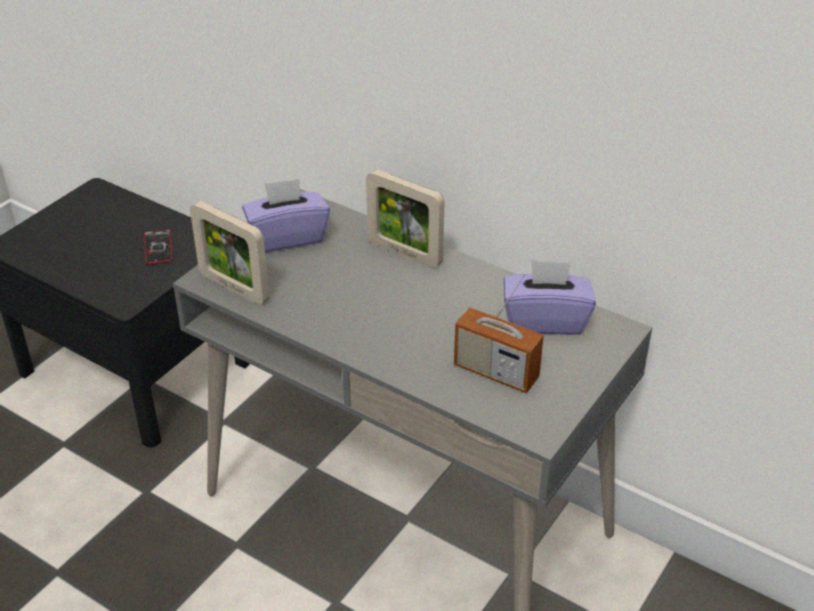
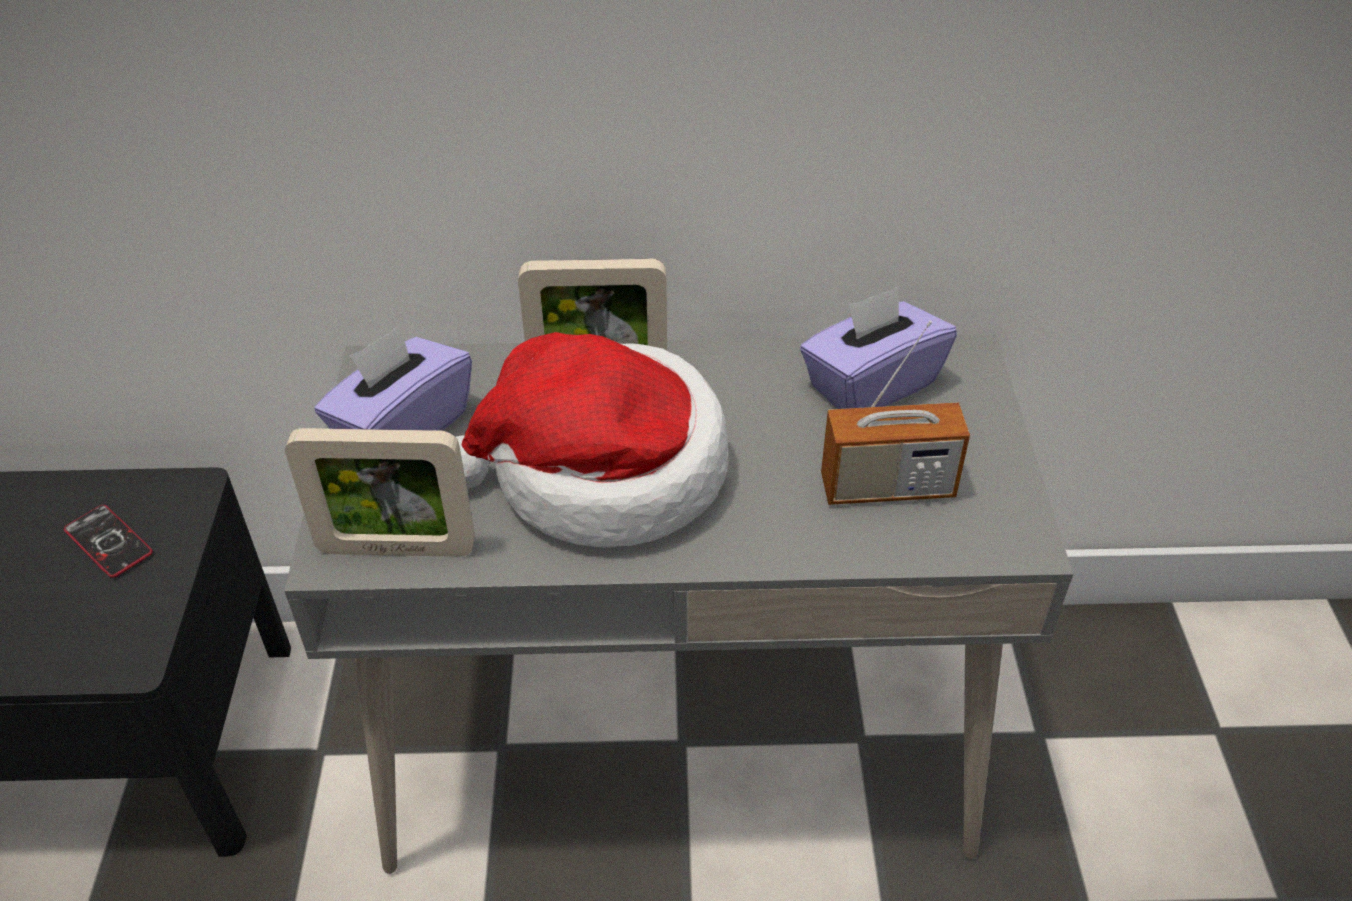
camera: 35 degrees left, 5 degrees up
(359, 298) = (602, 472): none -> hat

